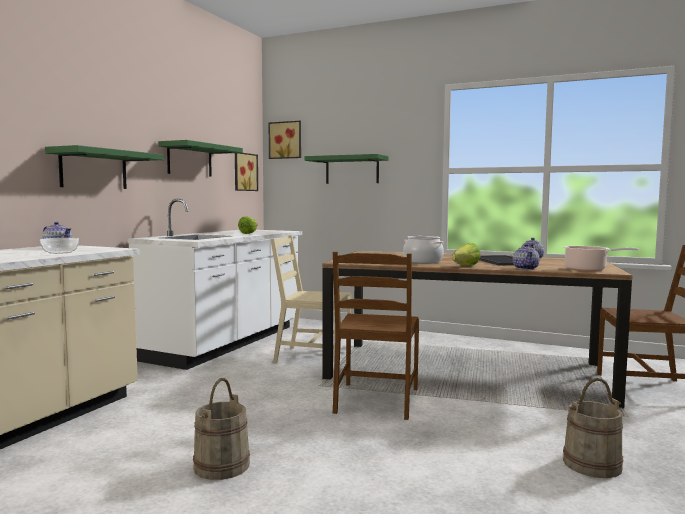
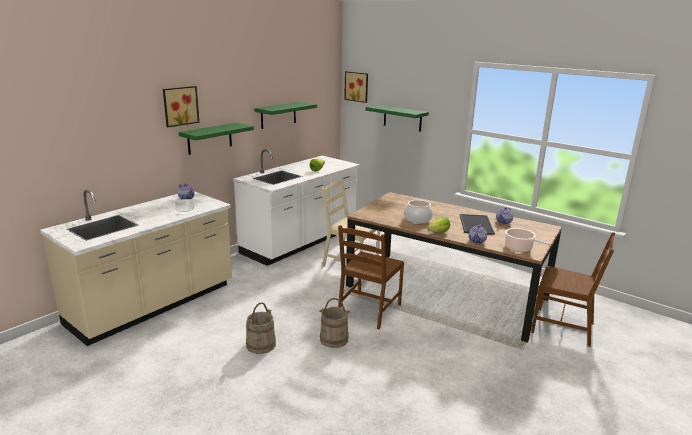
camera: 15 degrees right, 15 degrees up
(244, 172) = (323, 112): picture -> picture (180, 106)
(591, 464) = (464, 380): beige bucket -> beige bucket (334, 339)

